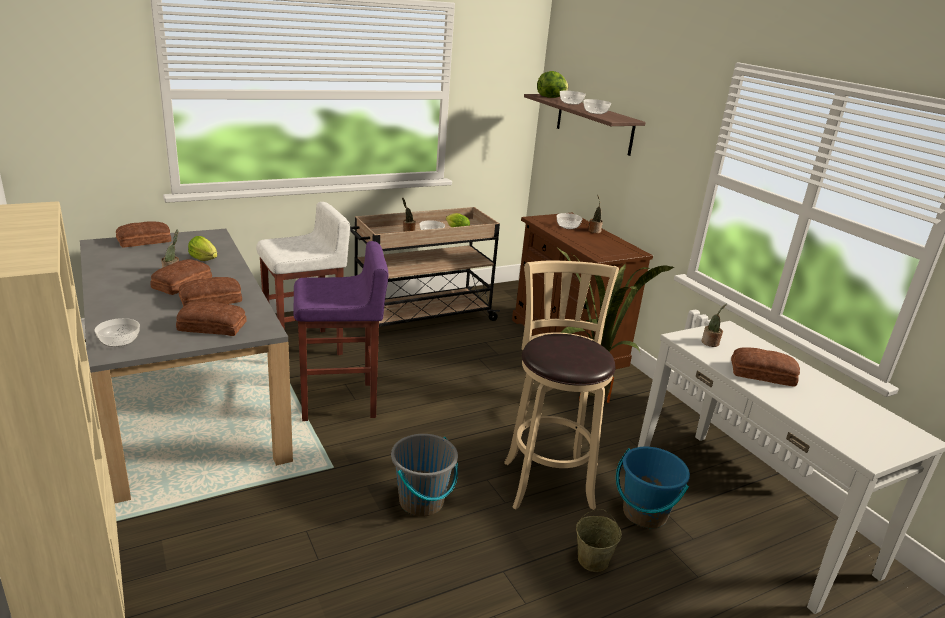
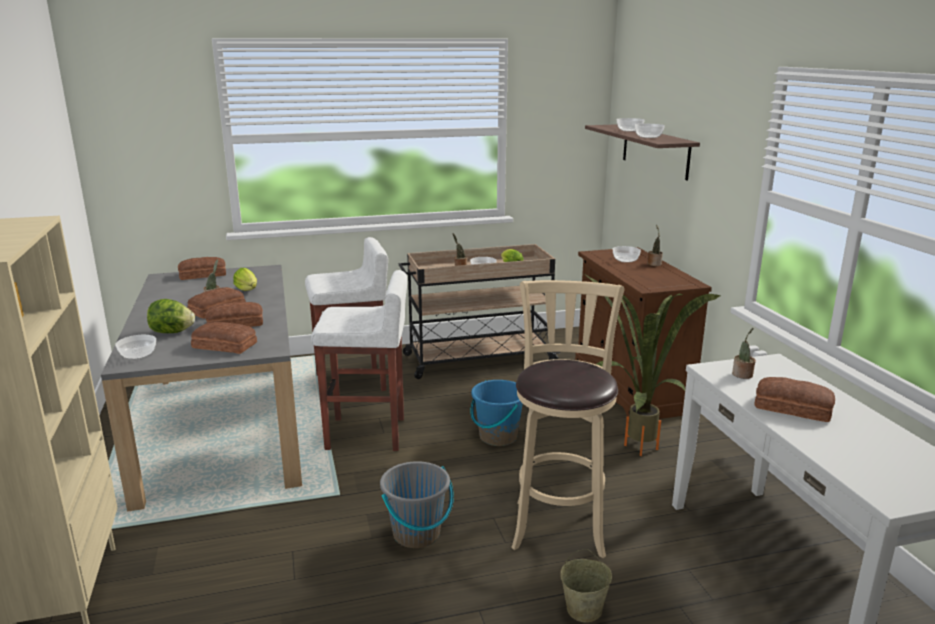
camera: 15 degrees right, 5 degrees down
(339, 402) = (367, 434): purple stool -> white stool
(551, 97) = (612, 127): lettuce -> lettuce (172, 332)
(644, 513) = (661, 567): blue bucket -> blue bucket (497, 437)

